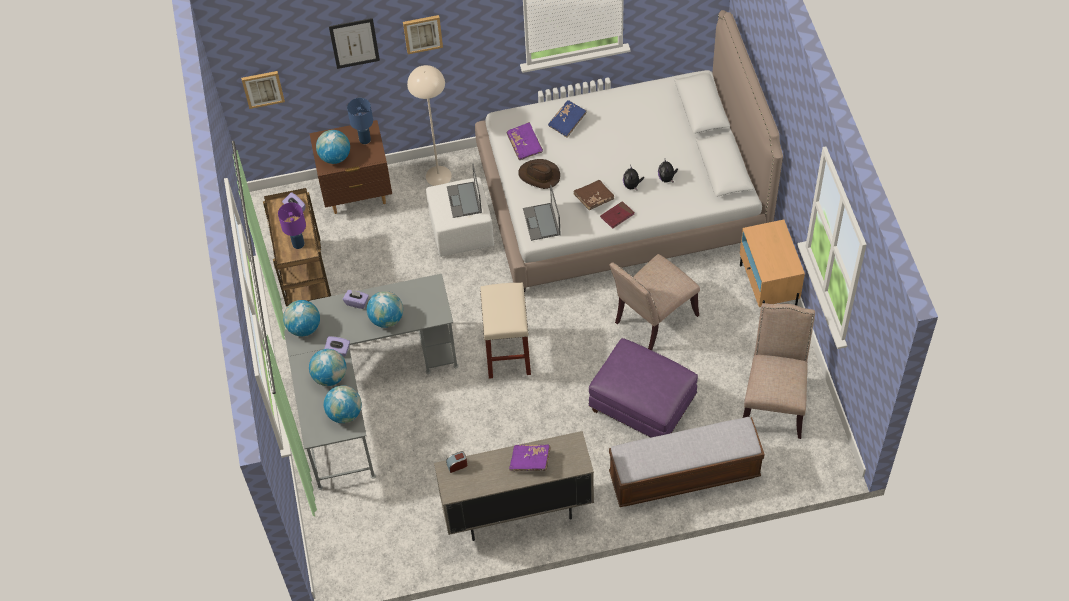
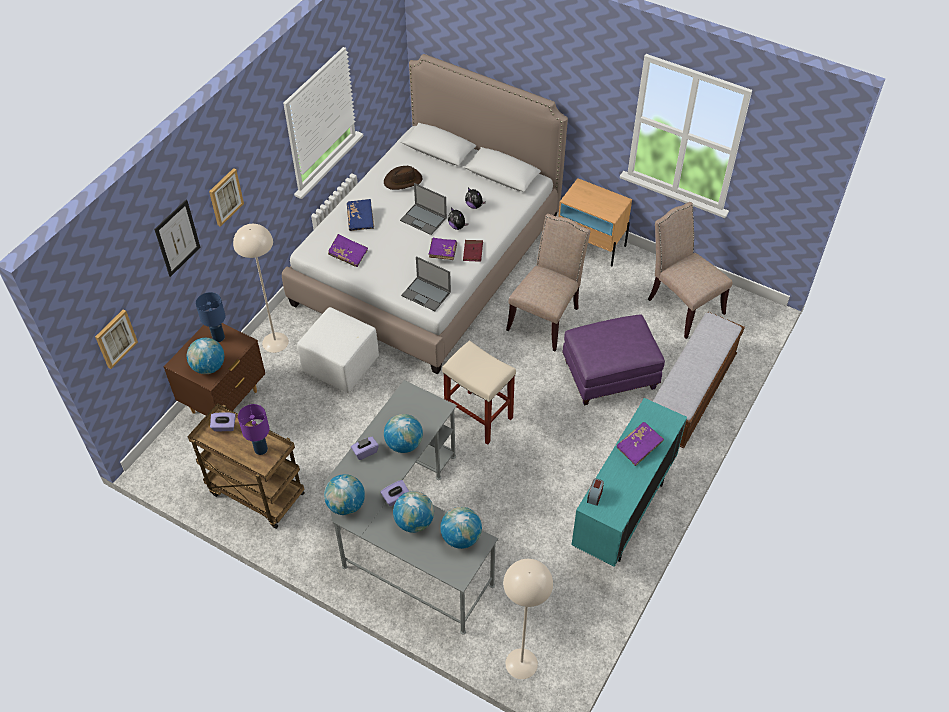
camera: 50 degrees left, 5 degrees down
(329, 542) = (521, 664): none -> beige floor lamp
(464, 200) = (340, 329): laptop -> laptop (424, 219)
(517, 512) = (622, 514): beige cabinet -> turquoise cabinet
(539, 176) = (384, 266): brown hat -> brown hat (403, 180)
(593, 198) = (442, 253): brown book -> purple book
(652, 320) = (546, 317): beige chair -> beige chair turned 150 degrees counterclockwise

